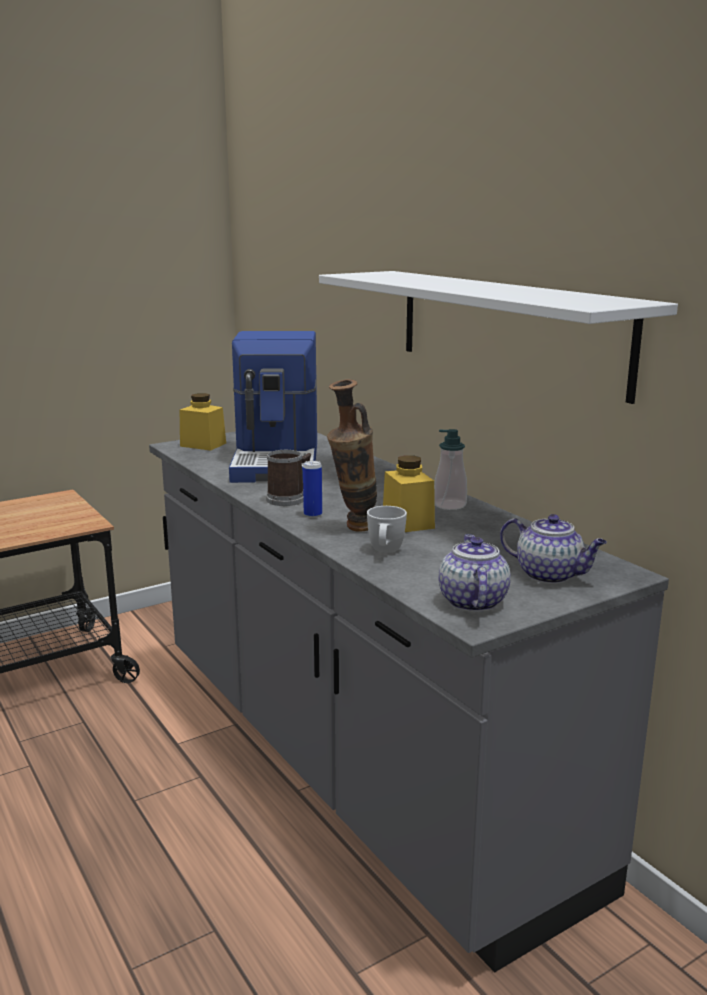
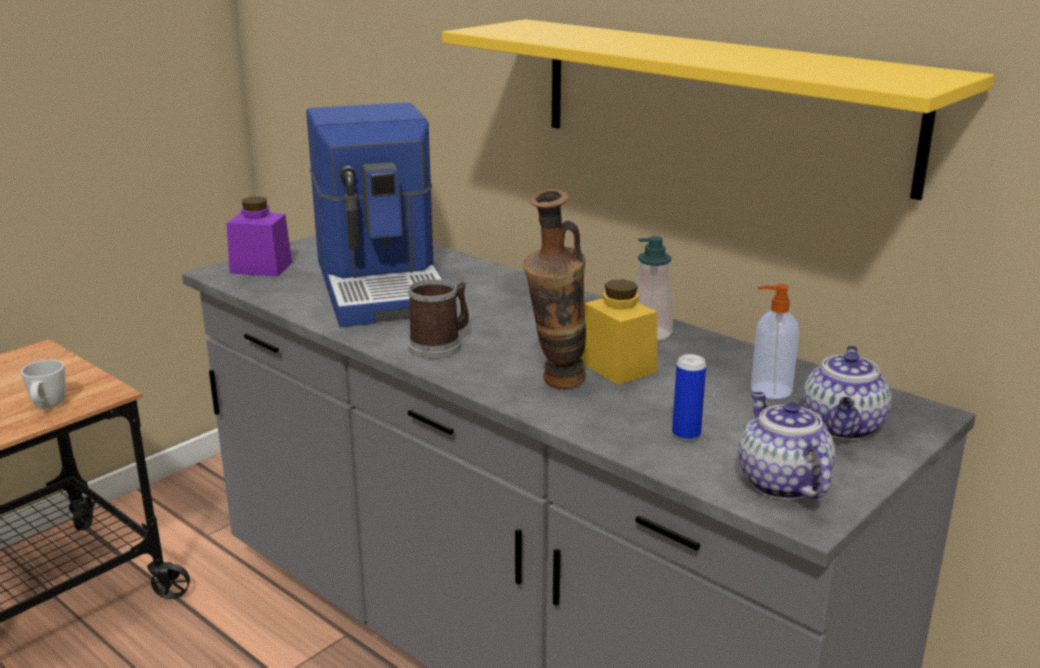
camera: 15 degrees left, 5 degrees up
(203, 445) = (261, 268): yellow jar -> purple jar
(313, 515) = (487, 369): can -> can (686, 434)
(385, 552) = (621, 419): white mug -> white mug (47, 407)
(507, 329) = (719, 101): white shelf -> yellow shelf
(512, 547) = (769, 390): none -> soap dispenser
(550, 575) = (843, 428): teapot -> teapot turned 90 degrees clockwise

